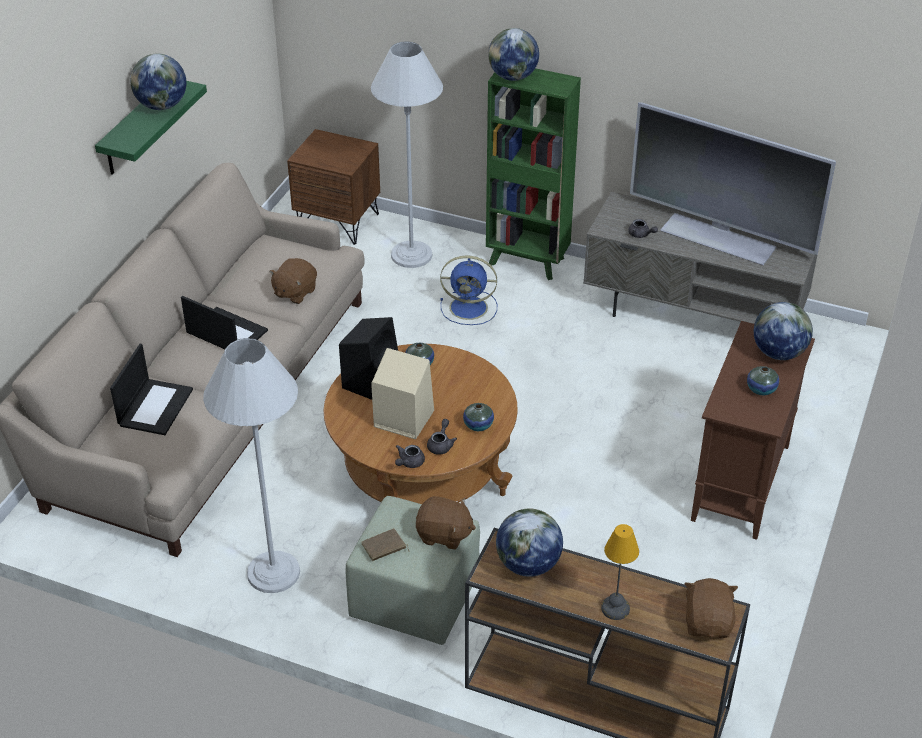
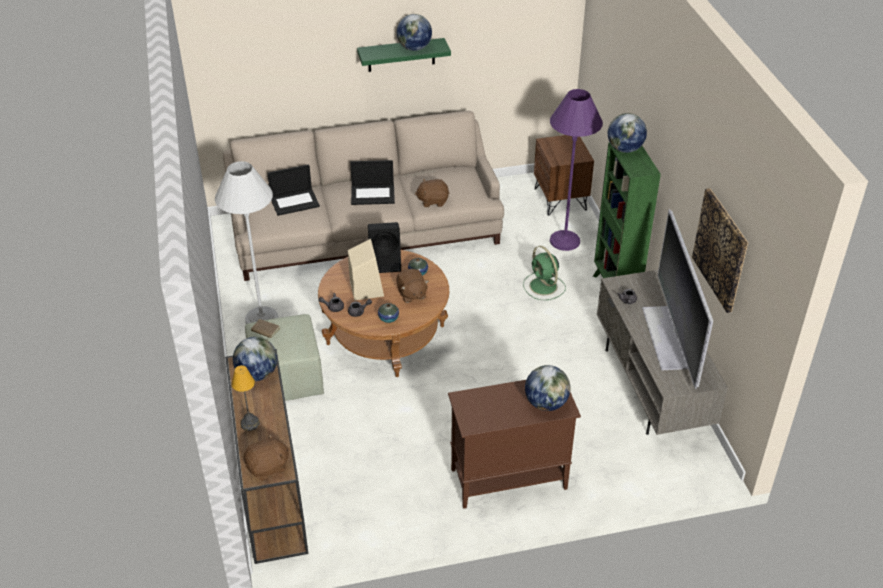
camera: 55 degrees right, 0 degrees up
(225, 332) = (373, 194): laptop -> laptop turned 90 degrees clockwise
(411, 255) = (565, 241): white floor lamp -> purple floor lamp
(444, 535) = (293, 348): brown plush toy -> brown plush toy (411, 294)
(470, 308) = (544, 287): blue fan -> green fan
(748, 101) = (721, 250): none -> picture
(761, 389) = (500, 409): vase -> none

